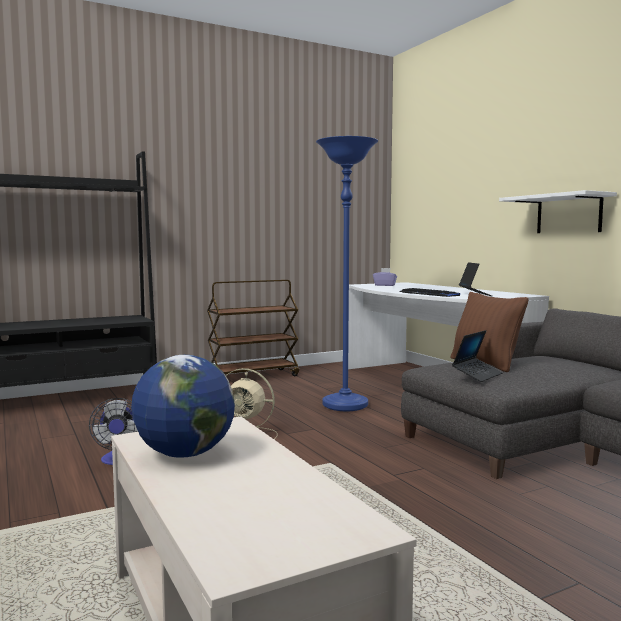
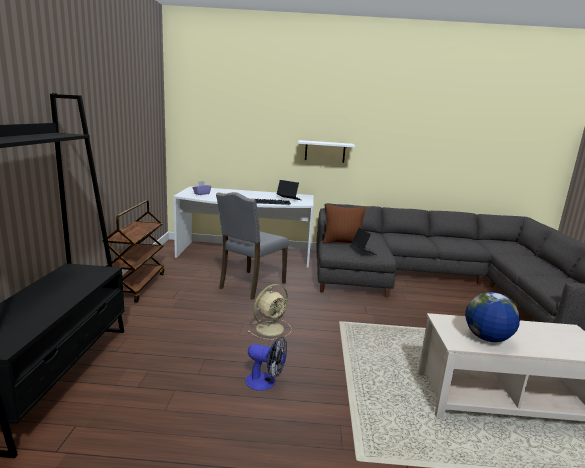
camera: 60 degrees left, 10 degrees up
(345, 405) = (250, 285): blue floor lamp -> grey chair

